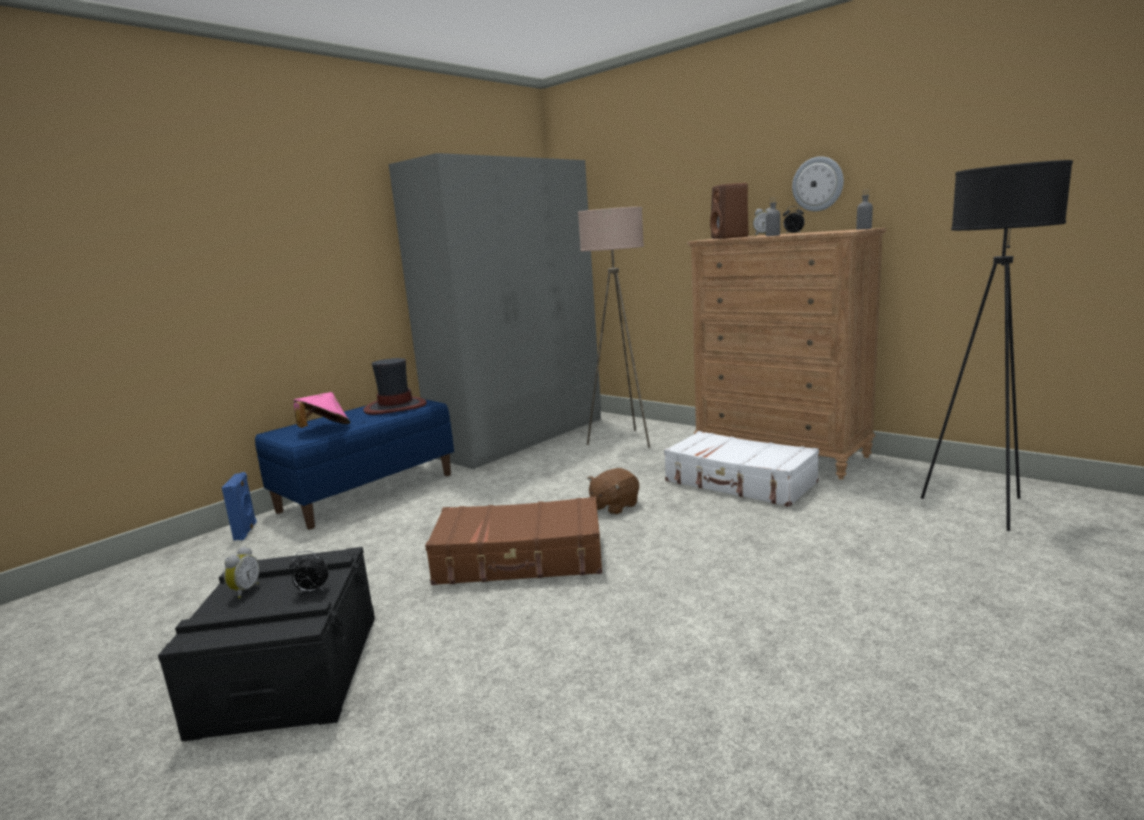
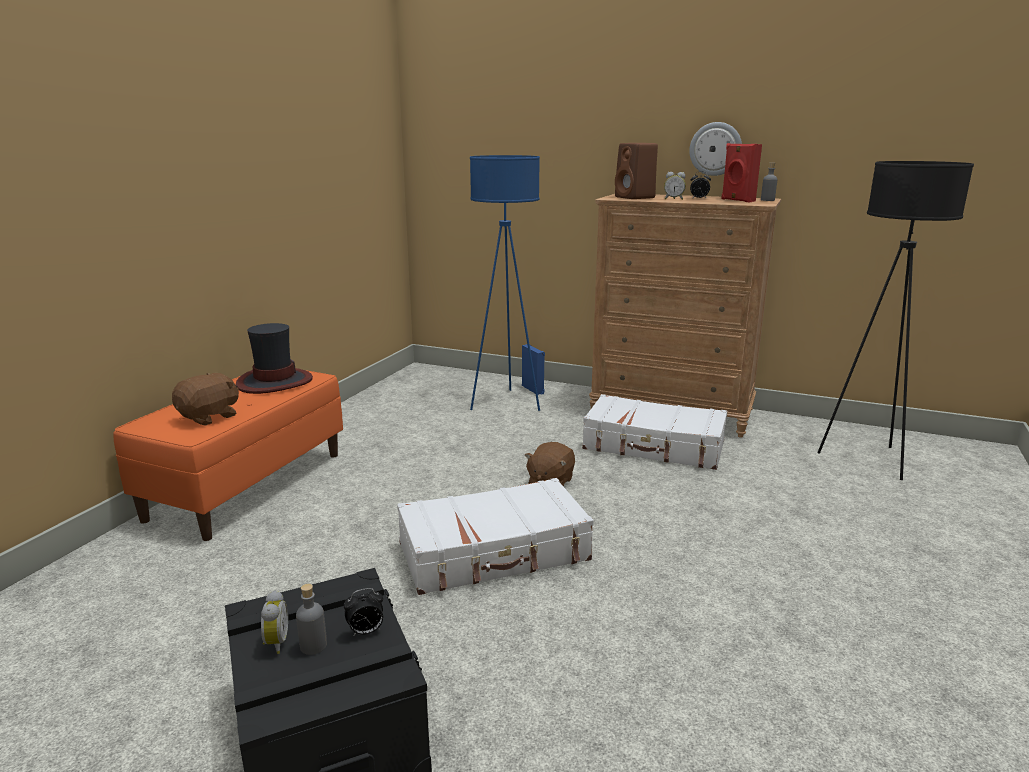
camera: 20 degrees left, 5 degrees up
(246, 531) = (118, 552): blue speaker -> blue speaker (533, 389)
(324, 429) = (210, 417): pink hat -> brown plush toy
(368, 492) = (248, 485): blue bench -> orange bench
(520, 559) = (494, 553): brown suitcase -> white suitcase
(521, 437) = (388, 402): grey wardrobe -> none
(623, 440) = (506, 403): beige floor lamp -> blue floor lamp
(772, 235) = (687, 201): grey bottle -> grey bottle (313, 646)
(828, 231) = (737, 200): none -> red speaker

